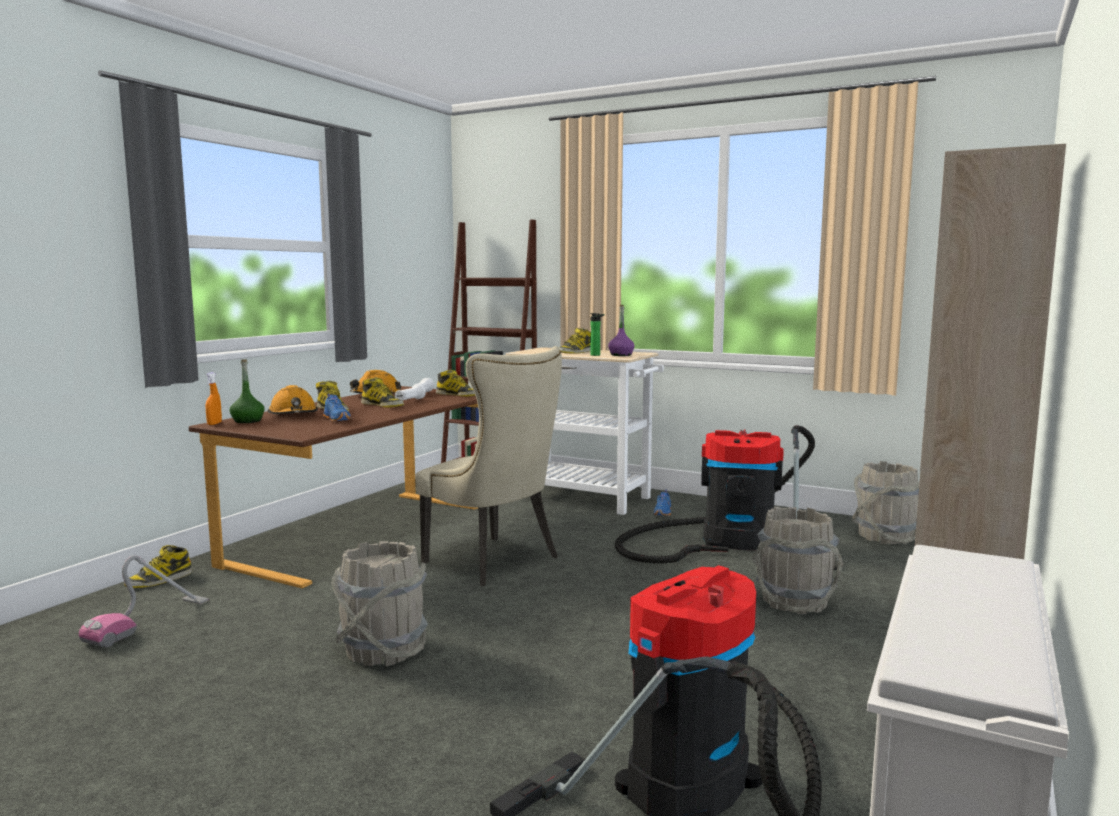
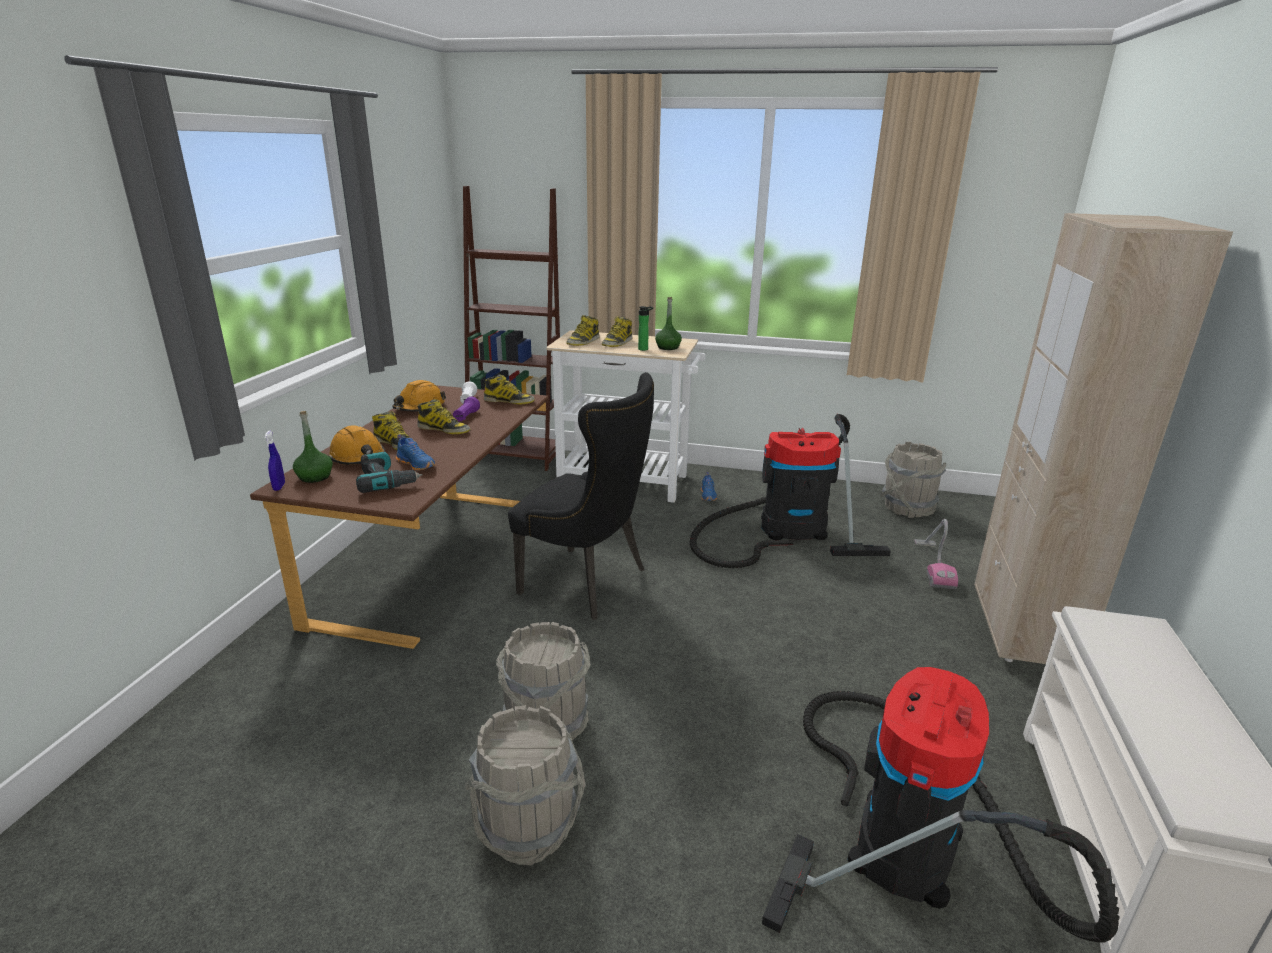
camera: 15 degrees left, 15 degrees up
(148, 622) = (270, 725): vacuum cleaner -> vacuum cleaner (933, 565)
(159, 580) = (244, 659): boot -> boot (583, 342)
(214, 424) = (279, 487): orange spray bottle -> blue spray bottle
(302, 425) = (386, 481): none -> power drill
(409, 401) = (466, 417): white flashlight -> purple flashlight
(493, 561) = (586, 583): beige chair -> black chair
(621, 355) = (668, 347): purple bottle -> green bottle
(795, 601) = (876, 601): grey bucket -> grey bucket (528, 826)

